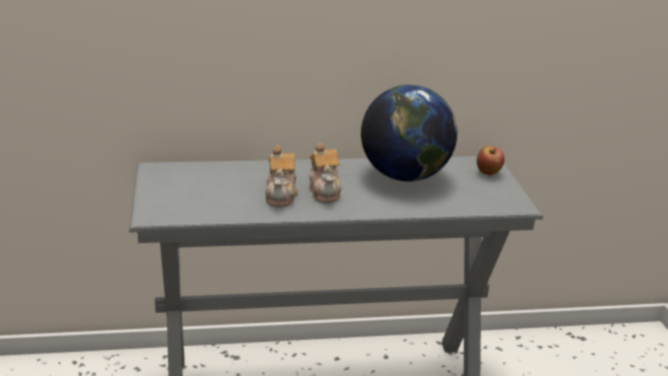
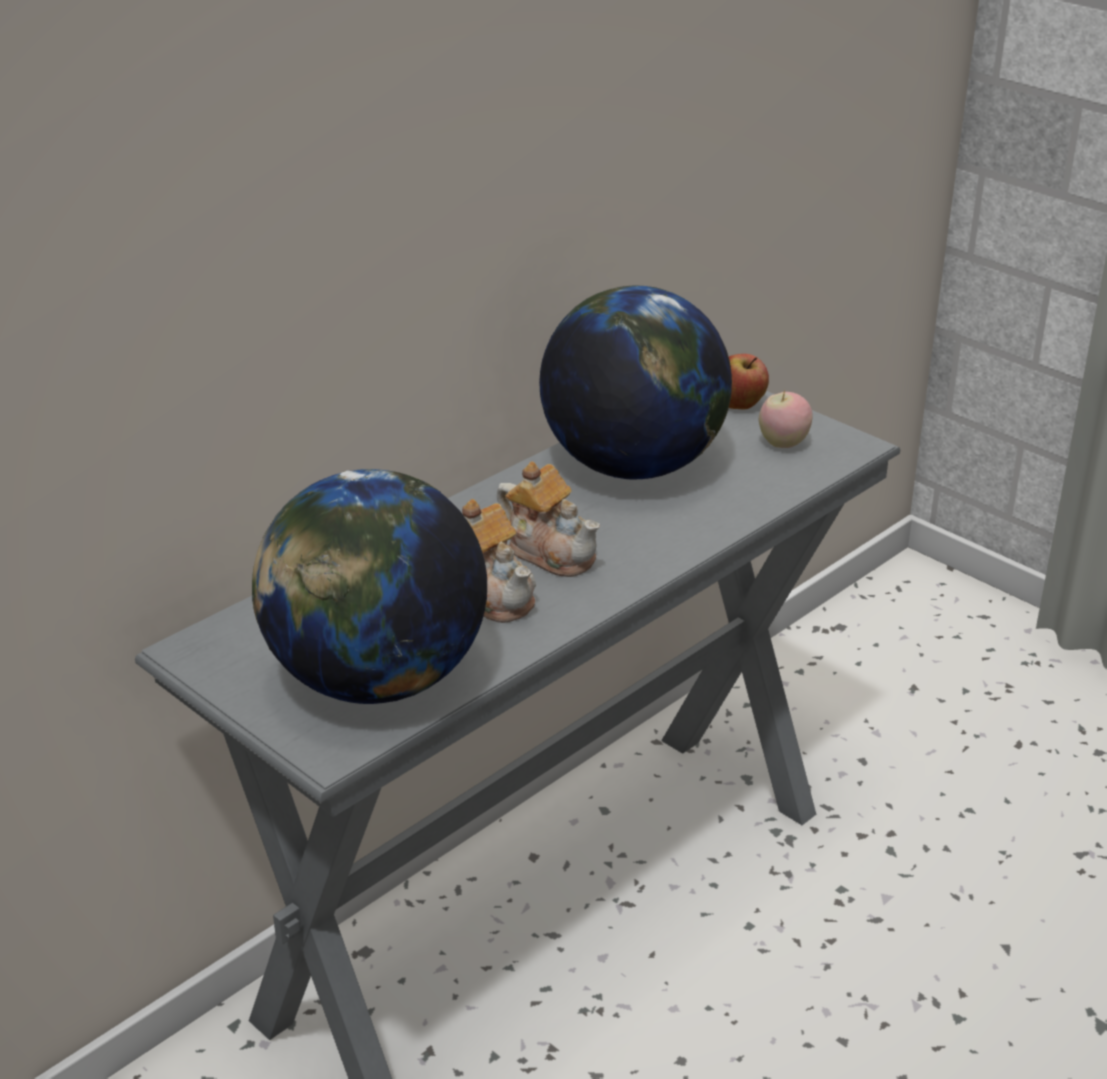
camera: 35 degrees left, 5 degrees up
(198, 203) = (376, 681): none -> globe
(485, 193) = (783, 444): none -> apple

